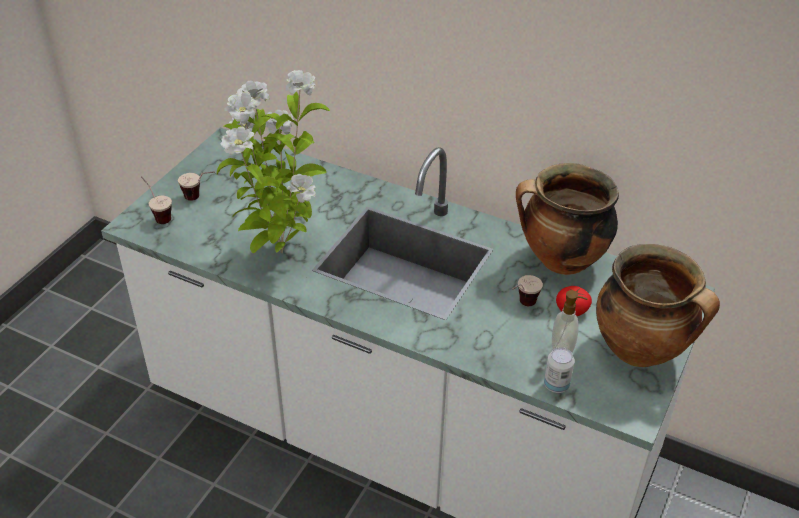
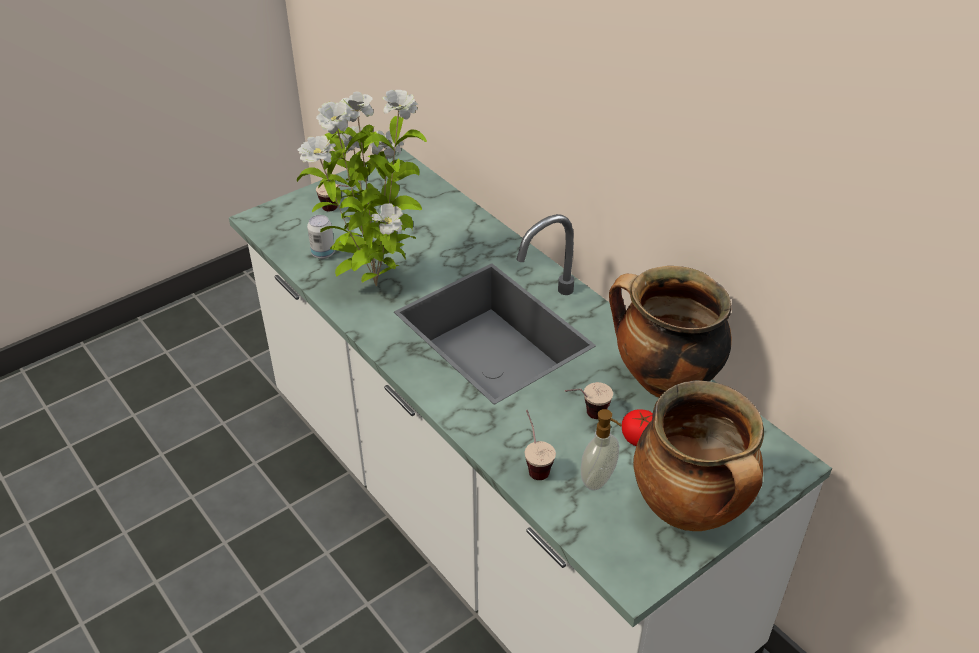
camera: 25 degrees right, 0 degrees up
(158, 215) = (287, 217): cup -> cup (534, 463)
(556, 385) = (566, 514): can -> can (323, 253)

